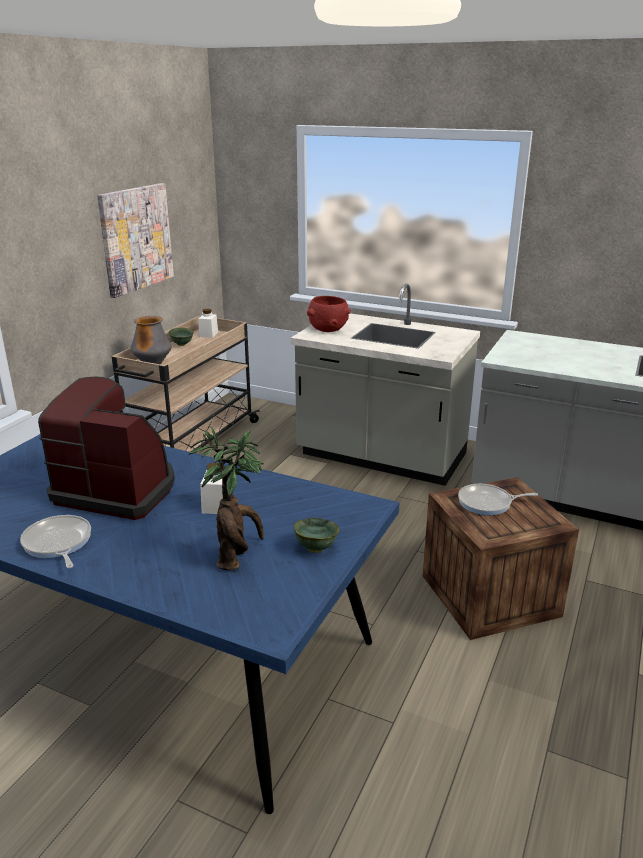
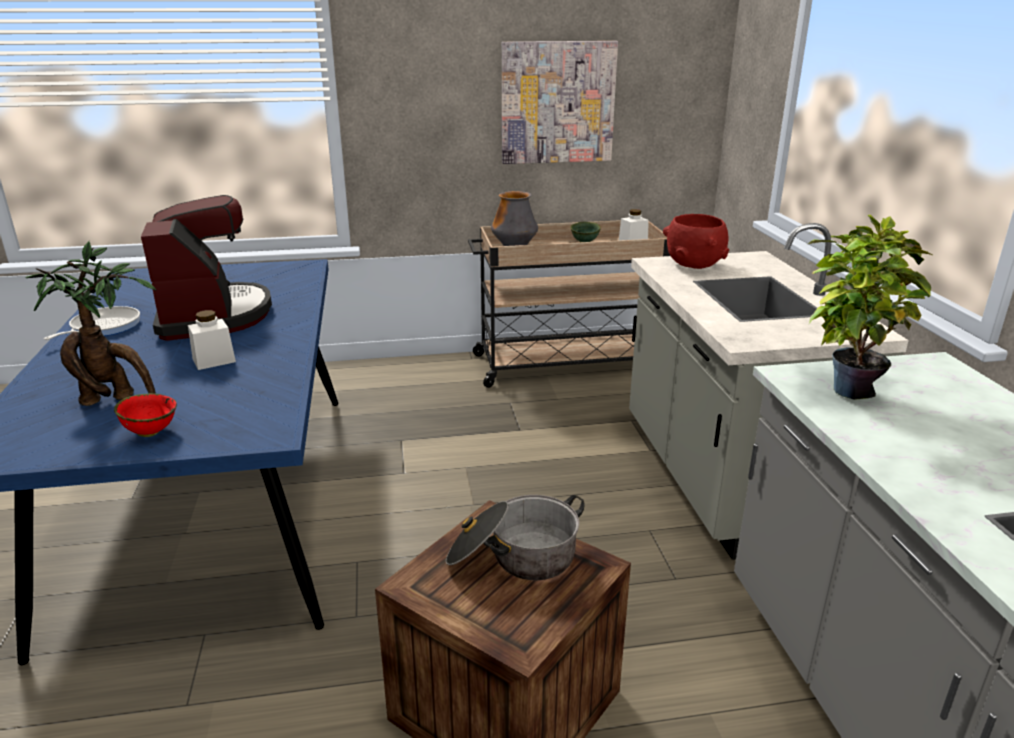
camera: 55 degrees right, 0 degrees up
(315, 548) = (150, 432): green bowl -> red bowl
(488, 503) = (513, 557): frying pan -> cooking pot
(520, 355) = (845, 387): none -> potted plant

